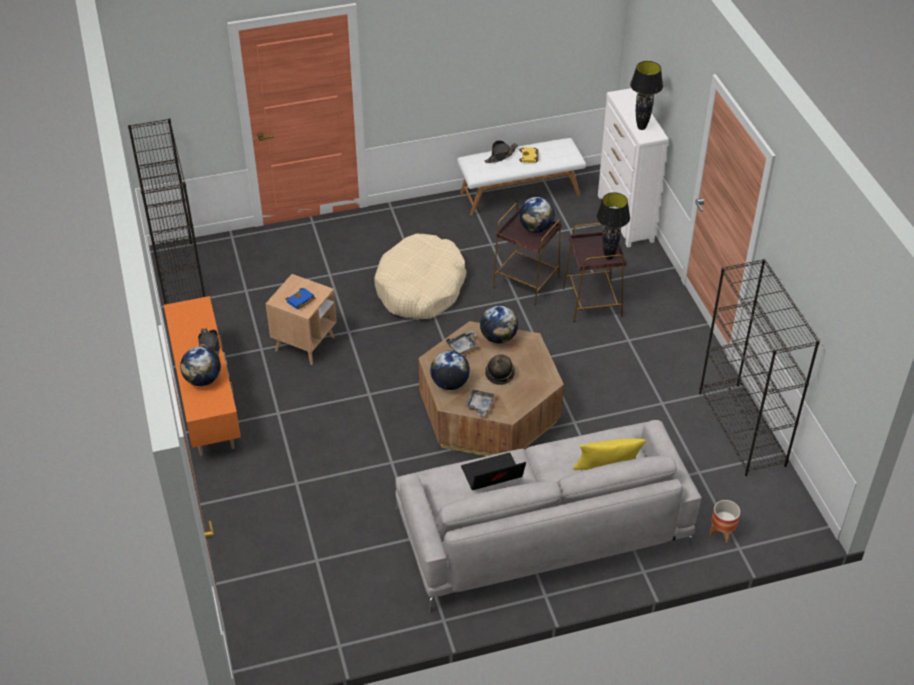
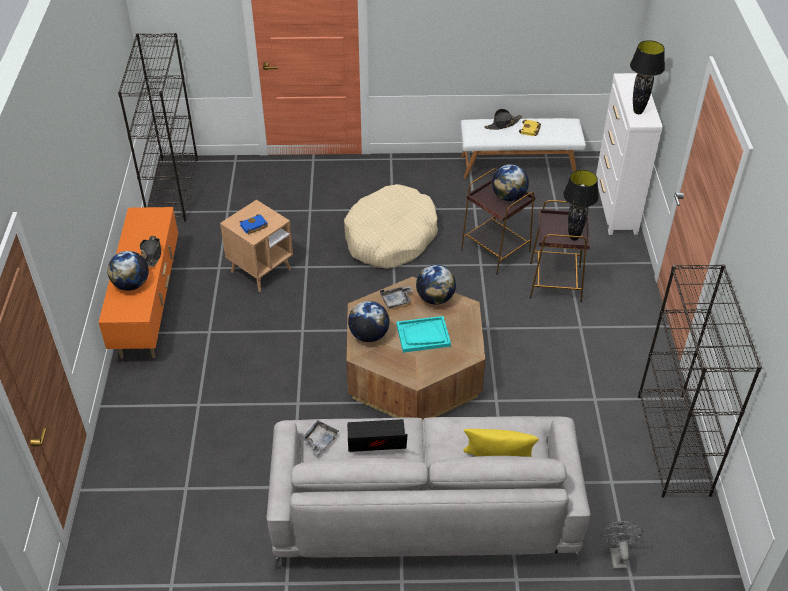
camera: 15 degrees right, 0 degrees up
(480, 405) = (390, 363): grey tray -> grey tray (320, 440)
(500, 374) = (423, 335): hat -> turquoise tray
(722, 532) = (616, 555): planter -> grey fan

